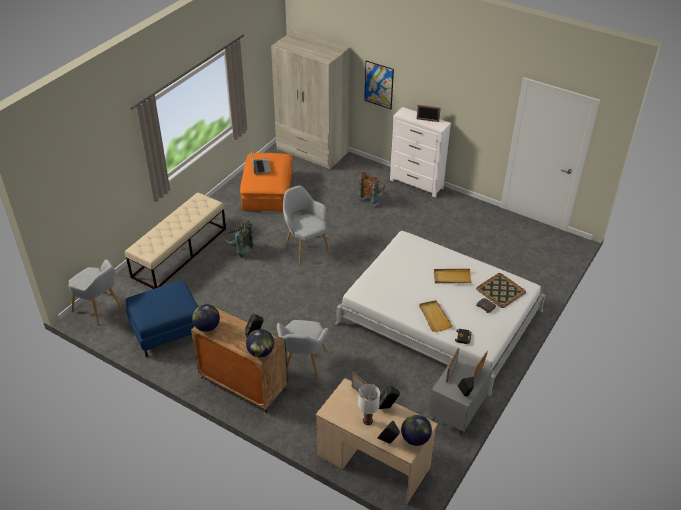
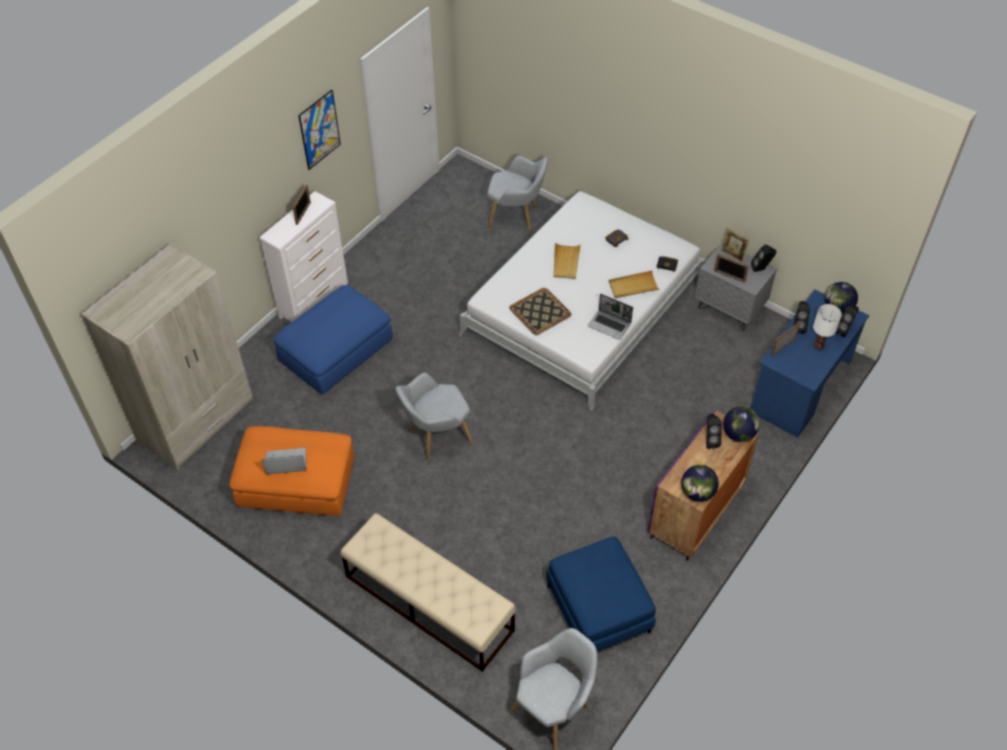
camera: 85 degrees left, 10 degrees up
(239, 249) = (431, 521): grey backpack -> none
(242, 384) = (695, 512): green cabinet -> purple cabinet
(303, 365) = (663, 447): grey armchair -> grey armchair (517, 218)
(372, 198) = (336, 352): brown backpack -> blue ottoman
(373, 461) = (800, 387): beige desk -> blue desk
(378, 85) = (219, 246): picture -> picture (319, 130)
(390, 304) = (610, 325): none -> laptop
(500, 290) = (589, 224): tray -> tray (540, 312)

